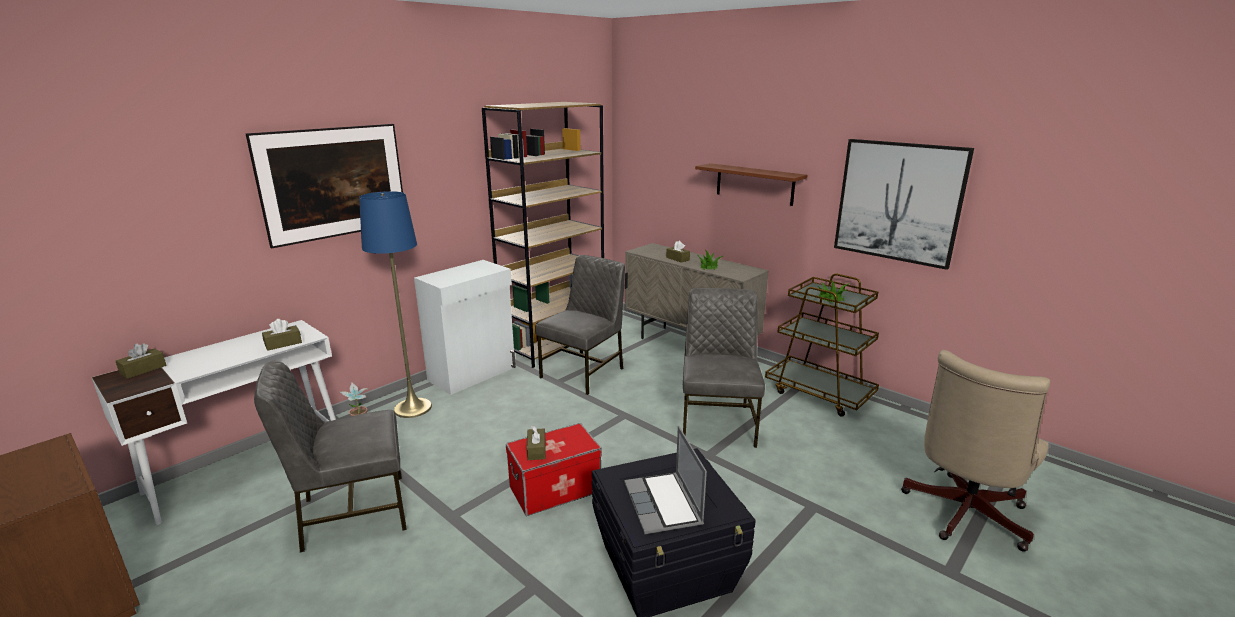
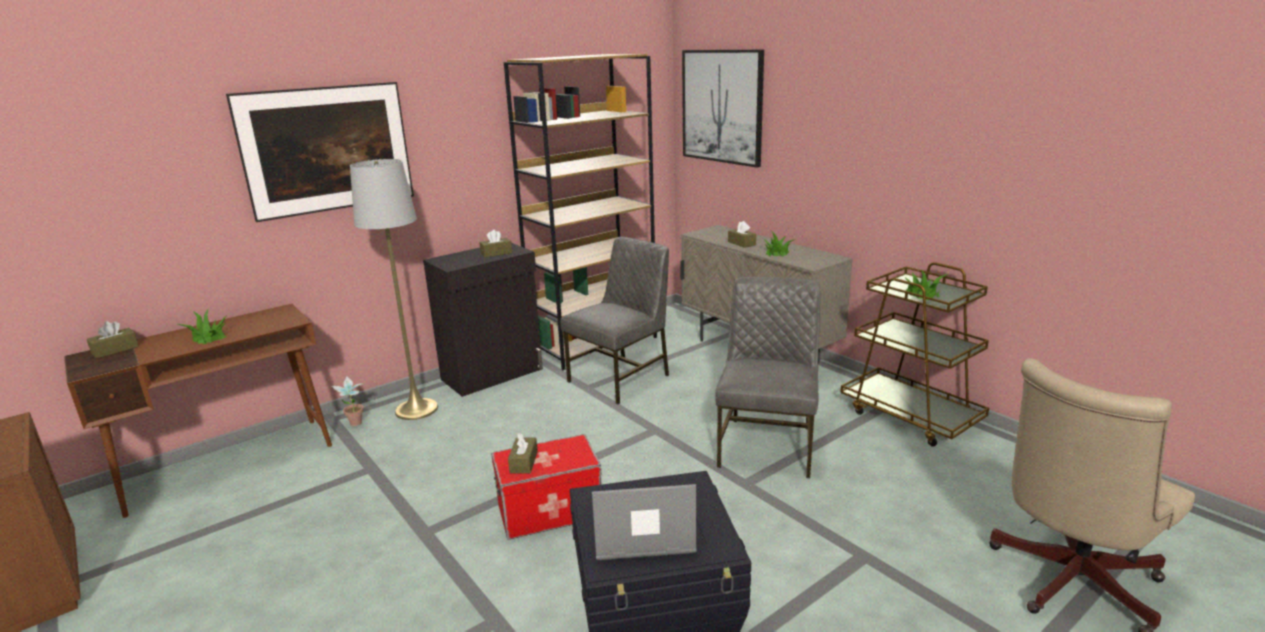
camera: 10 degrees right, 0 degrees up
(234, 354) = (209, 337): none -> potted plant
(249, 467) = (229, 463): white desk -> brown desk
(283, 344) = (262, 328): brown tissue box -> brown tissue box (496, 253)
(352, 513) = (320, 521): grey chair -> none
(413, 408) = (416, 409): blue floor lamp -> grey floor lamp
(473, 374) = (493, 374): white cabinet -> black cabinet
(664, 505) = (642, 535): laptop -> laptop turned 90 degrees clockwise
(754, 184) = (836, 149): brown shelf -> none
(898, 202) = (1014, 168): picture -> picture (722, 106)

